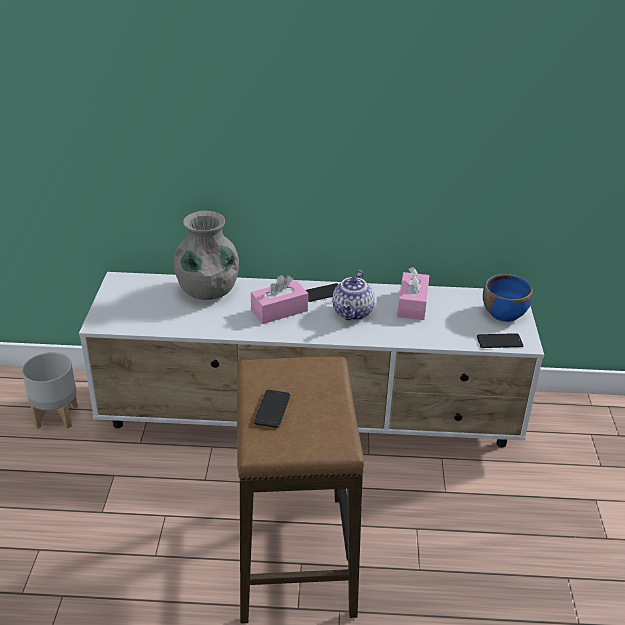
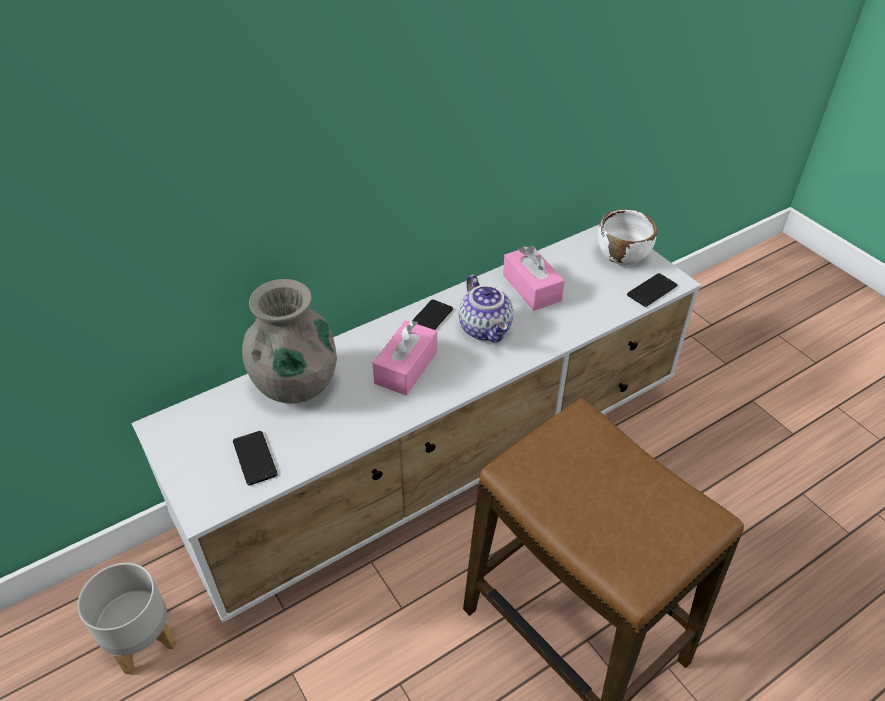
camera: 35 degrees left, 10 degrees up
(272, 409) = (589, 515): phone -> phone (255, 458)
(504, 314) = (622, 256): blue bowl -> white bowl

